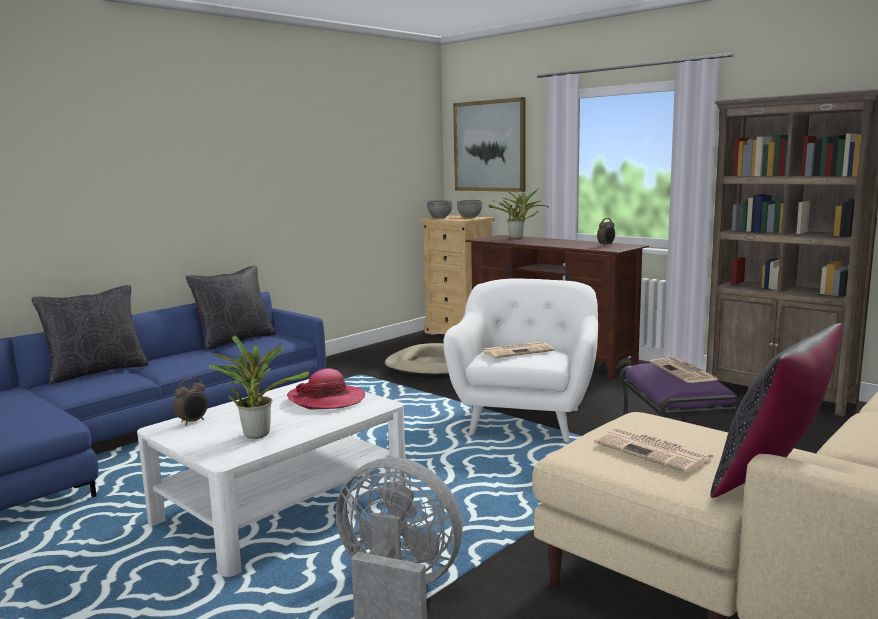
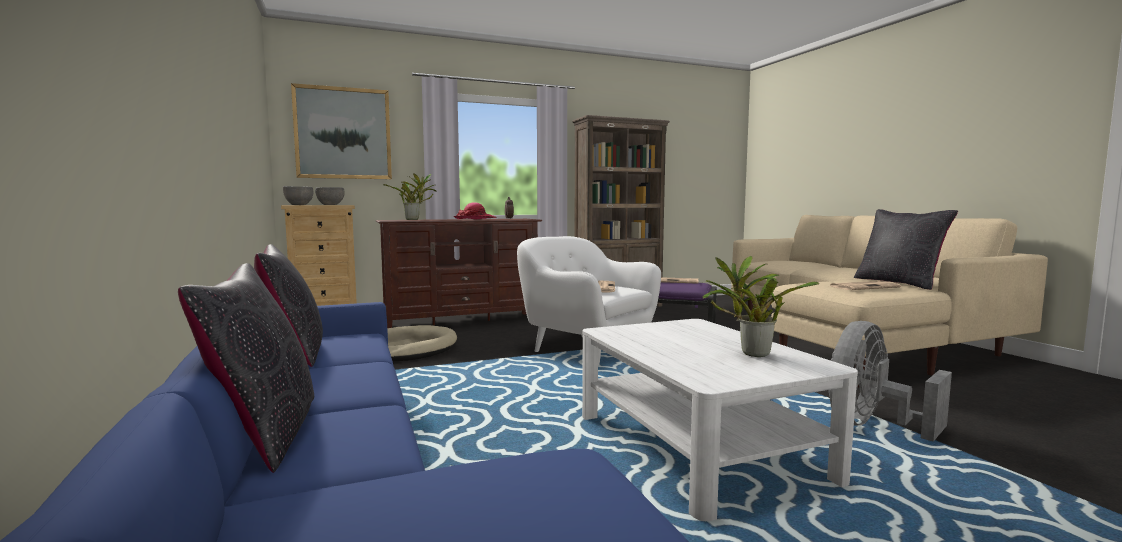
camera: 65 degrees left, 5 degrees down
(193, 422) = (696, 371): alarm clock -> none
(327, 399) = (664, 331): hat -> hat (475, 219)

